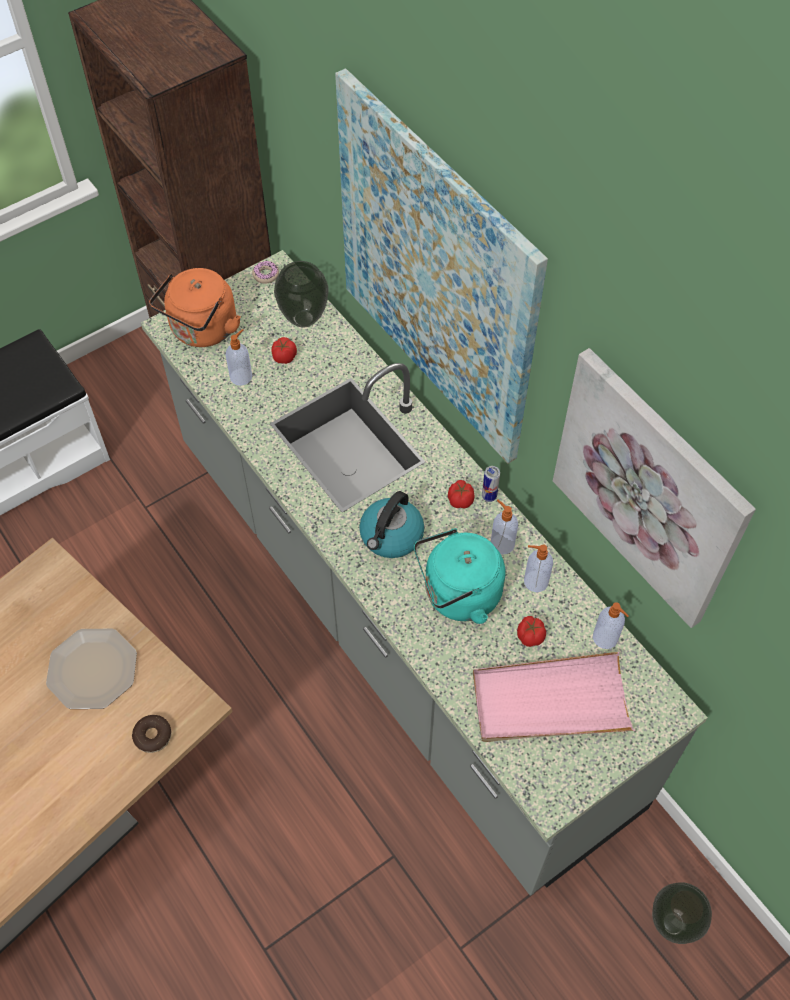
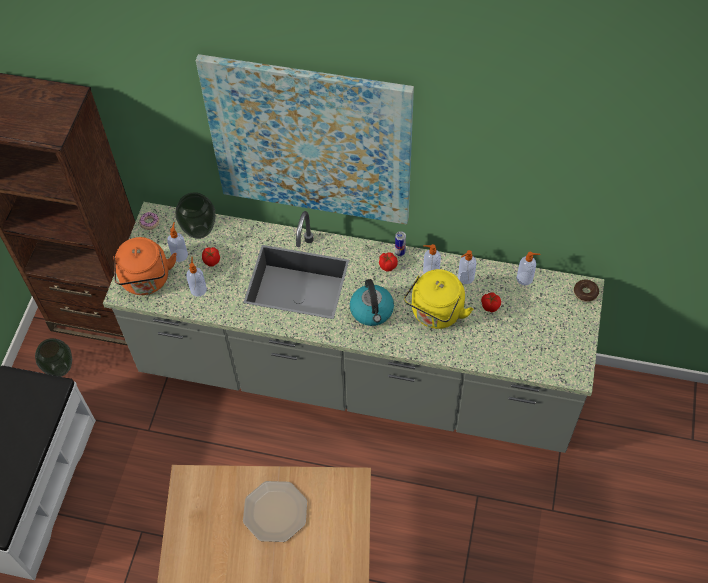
camera: 40 degrees left, 0 degrees up
(153, 736) = (345, 516): donut -> donut (585, 293)
(260, 328) = (180, 254): none -> soap dispenser
(458, 595) = (435, 314): turquoise kettle -> yellow kettle
(550, 702) = (530, 329): pink tray -> none
(649, 488) = (524, 175): picture -> none
(673, 923) = (634, 411): vase -> vase (61, 369)

